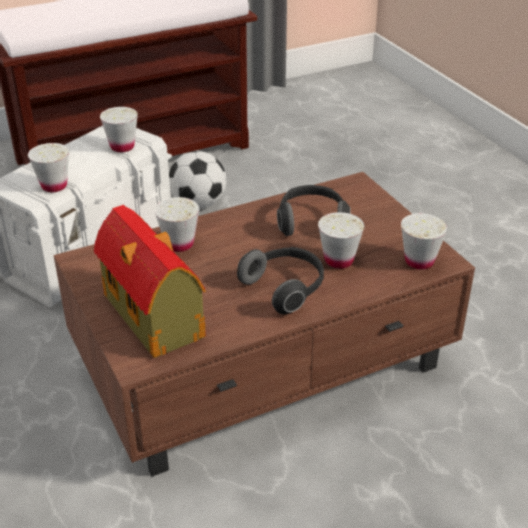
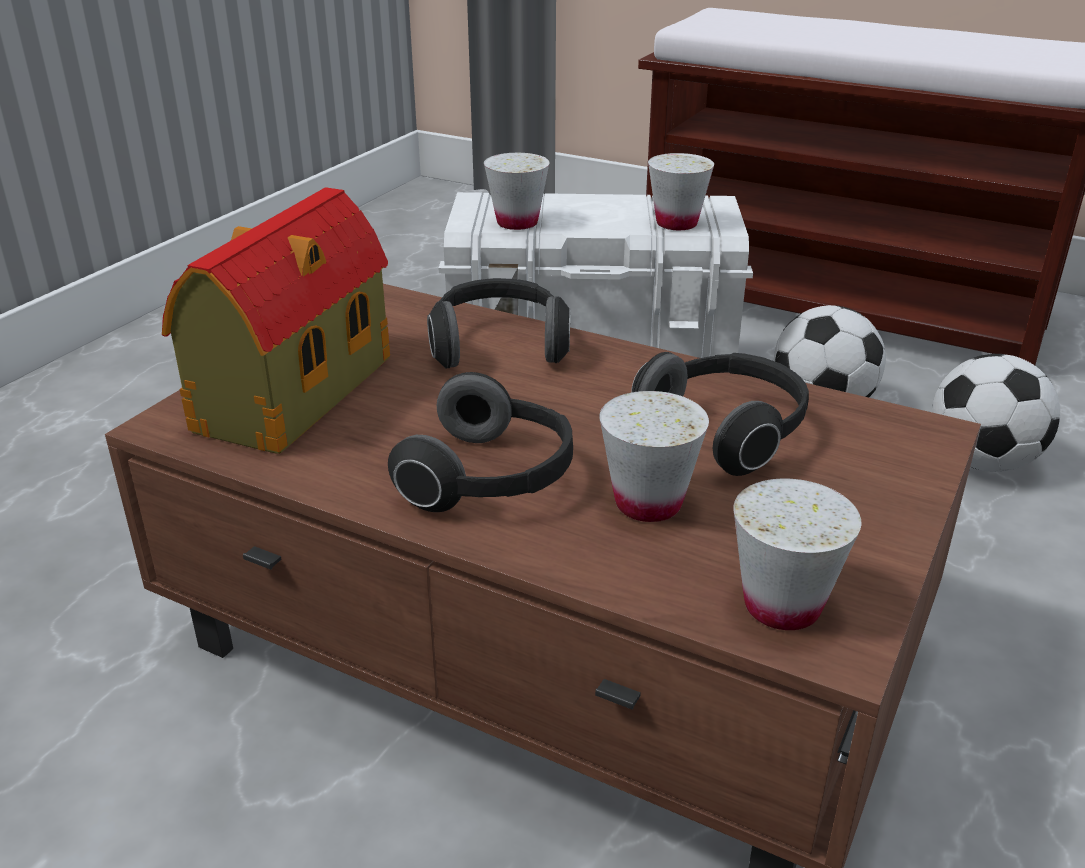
camera: 55 degrees right, 5 degrees down
(179, 244) = (499, 346): white cup -> headphones
(281, 191) = (982, 461): none -> football

